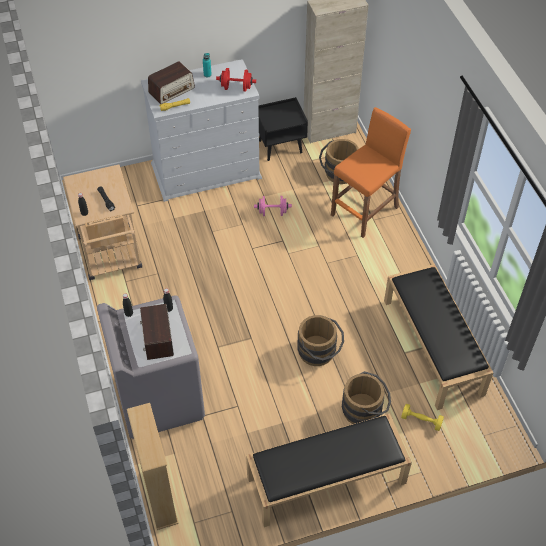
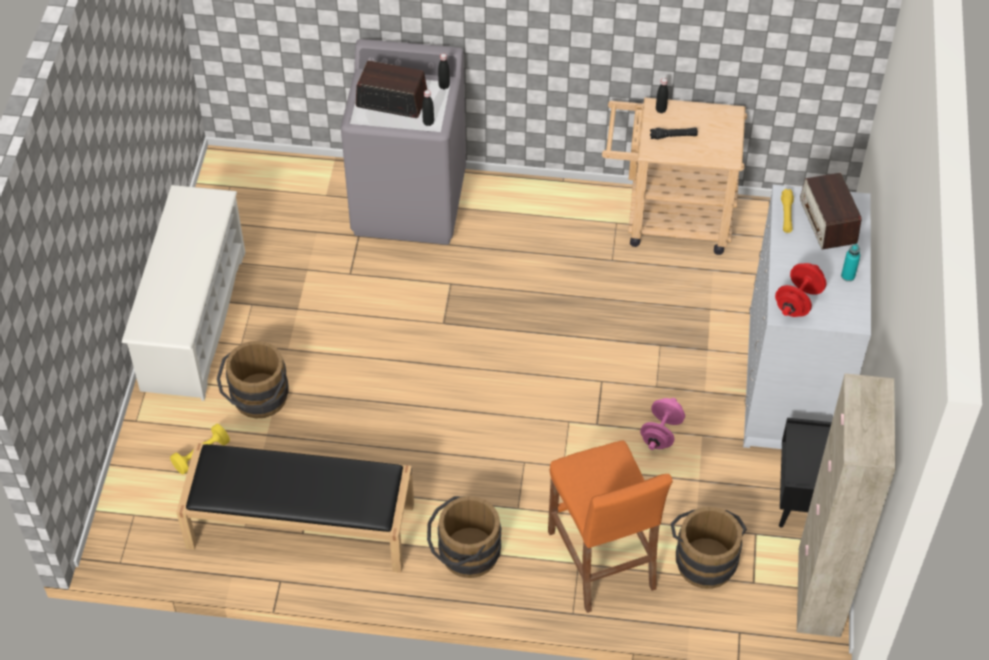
camera: 115 degrees right, 0 degrees up
(159, 497) = (280, 167): beige bookcase -> none
(319, 353) = (373, 387): brown bucket -> brown bucket (464, 555)
(325, 481) = (193, 320): black bench -> white shoe rack

